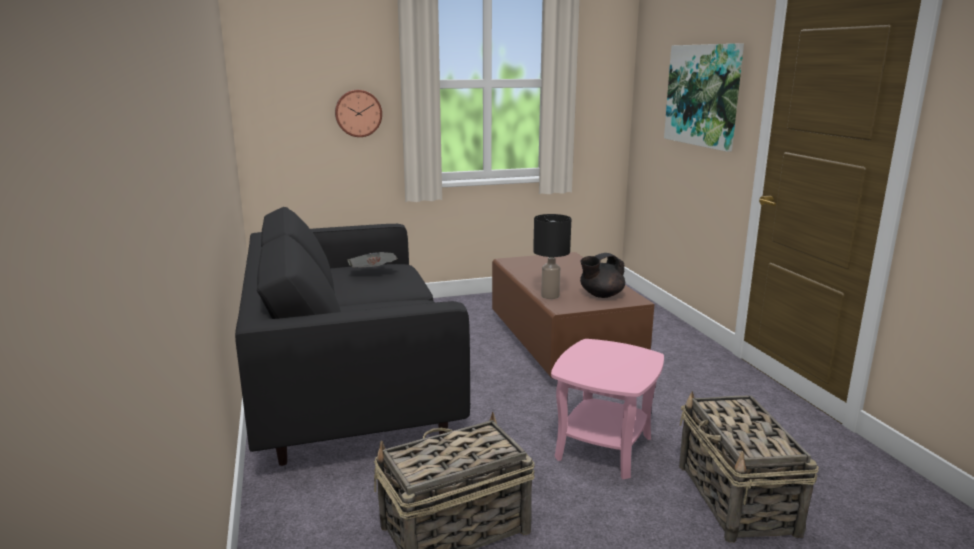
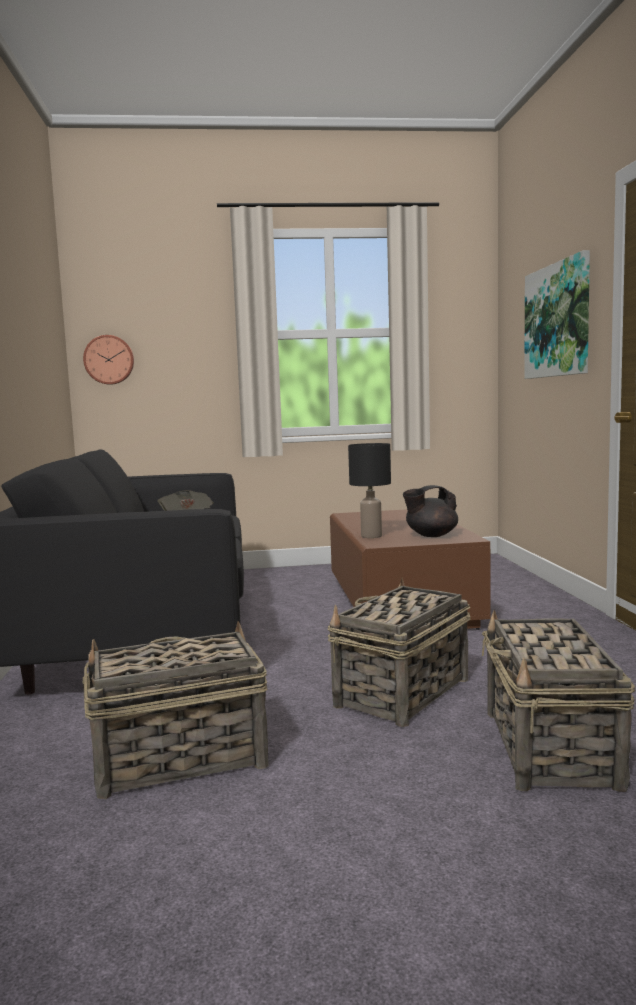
camera: 10 degrees right, 10 degrees down
(358, 113) = (195, 365): wall clock -> wall clock (109, 360)
(604, 448) = (401, 693): pink side table -> basket

